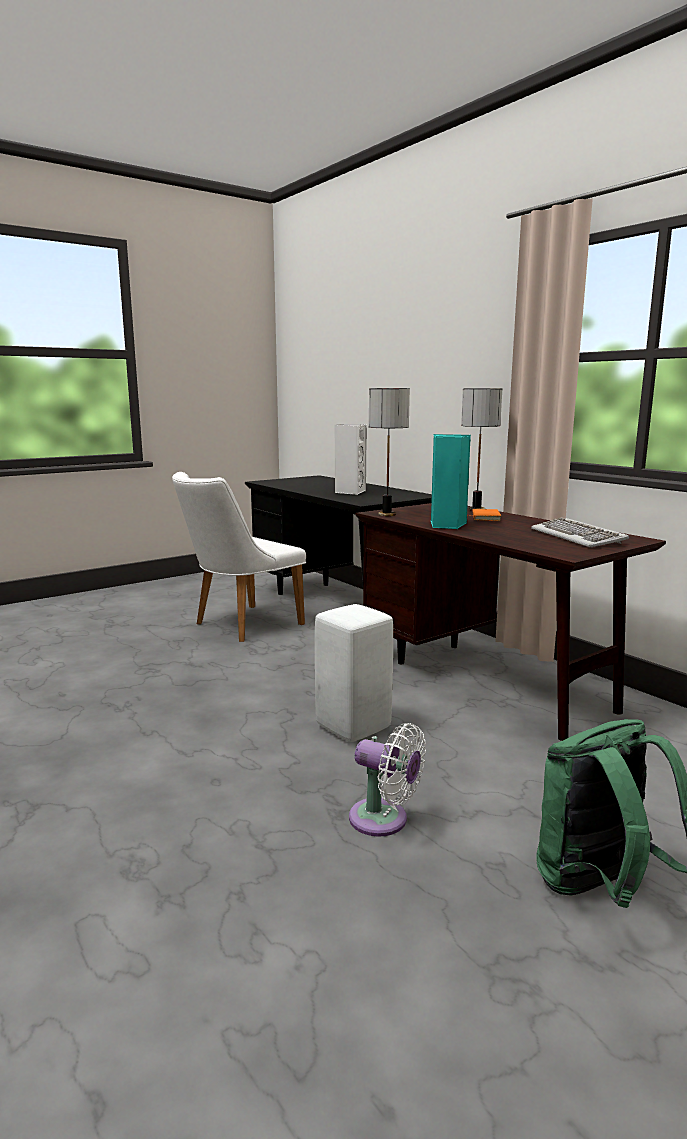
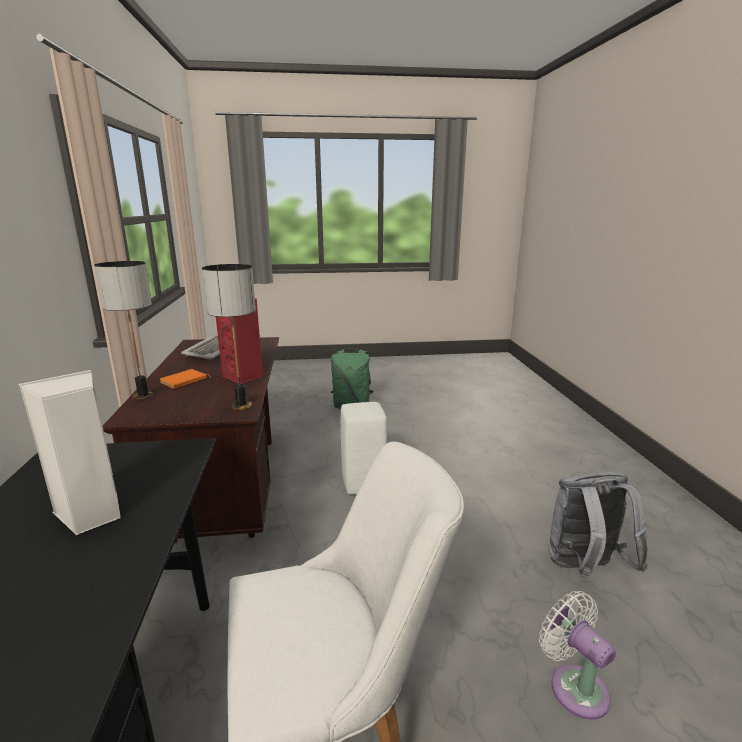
camera: 150 degrees left, 5 degrees up
(60, 718) = (585, 568): none -> grey backpack
(384, 820) = (397, 438): white fan -> white fan (574, 686)
(446, 525) = (244, 377): turquoise speaker -> red speaker

